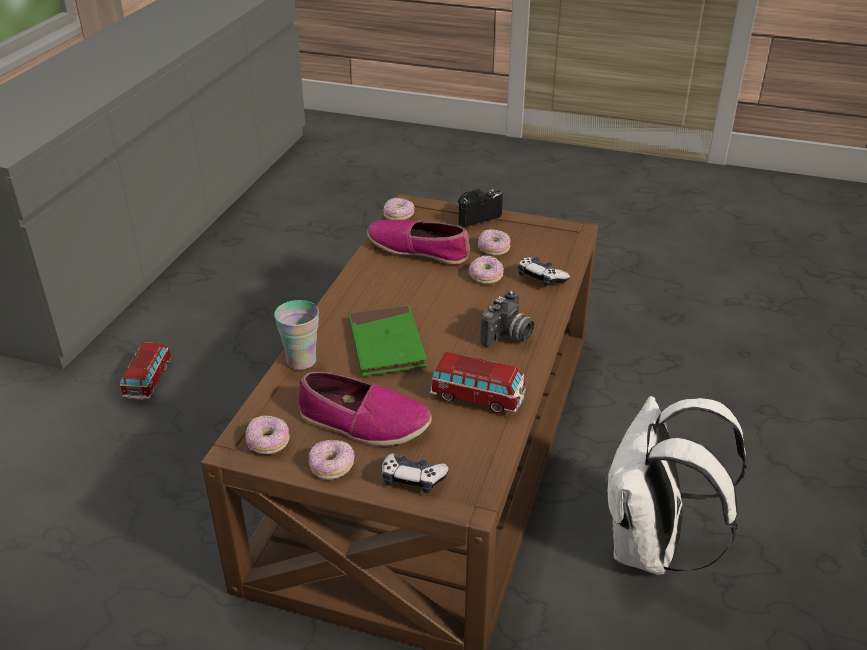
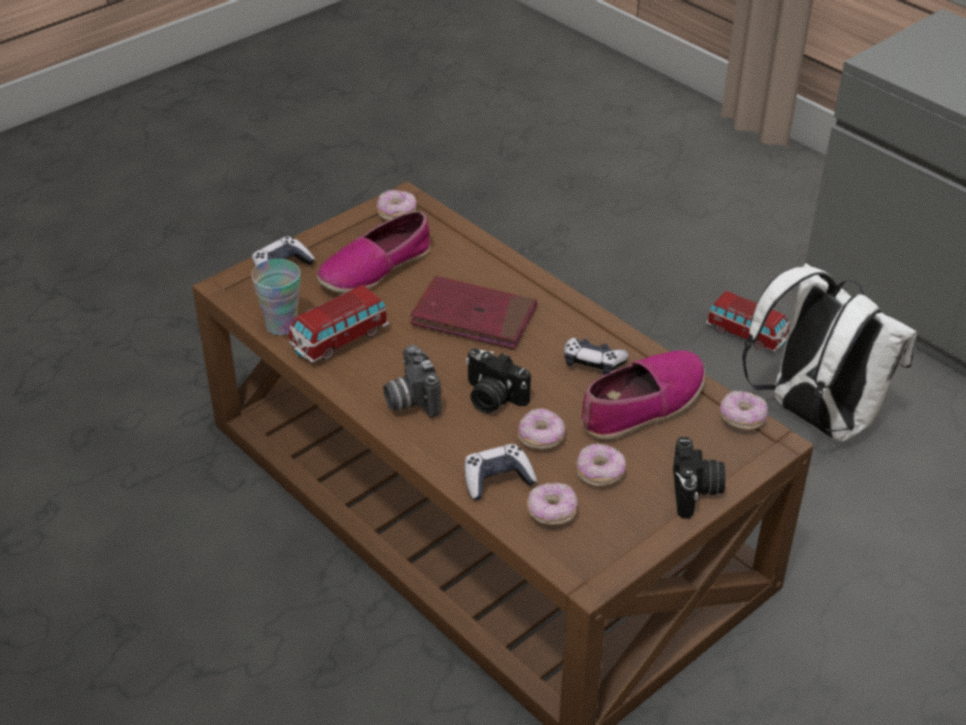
camera: 120 degrees right, 5 degrees up
(301, 361) = (491, 258): cup -> cup (282, 325)
(332, 467) = (337, 235): donut -> donut (551, 512)
(386, 345) = (474, 317): green book -> red book
(392, 279) = (593, 363): none -> game controller
(468, 306) = (492, 398): none -> camera
(650, 547) = (211, 600): white backpack -> white backpack (814, 417)

